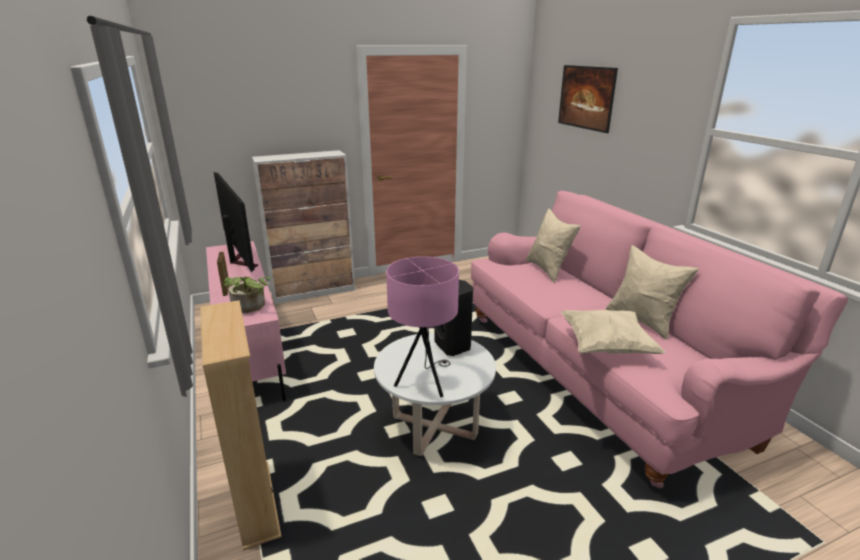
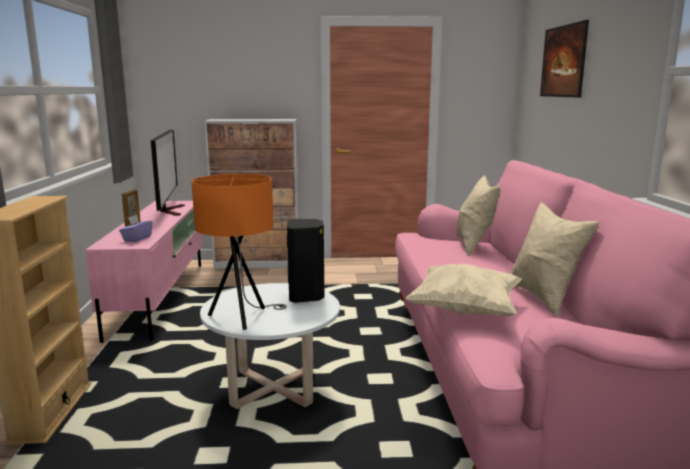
camera: 20 degrees right, 10 degrees down
(250, 307) = (137, 238): potted plant -> purple tissue box
(425, 382) = (242, 318): pink table lamp -> orange table lamp

